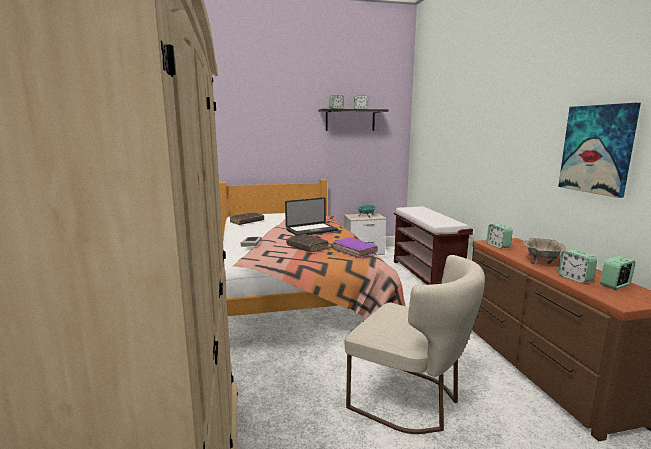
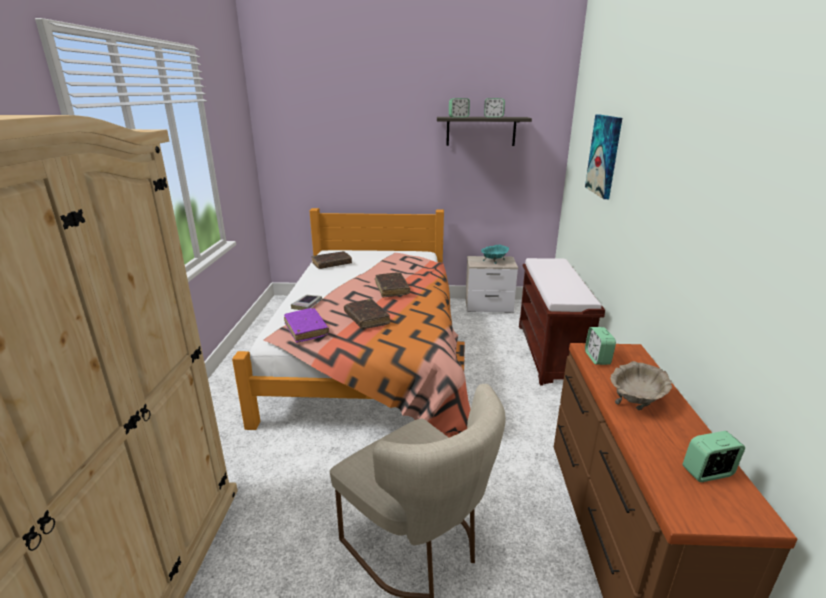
camera: 15 degrees right, 10 degrees up
(311, 230) = (392, 289): laptop -> brown book
(354, 252) = (418, 333): purple book -> purple book (306, 330)
(575, 278) = (656, 446): alarm clock -> none
(597, 149) = (747, 250): picture -> picture (604, 155)

